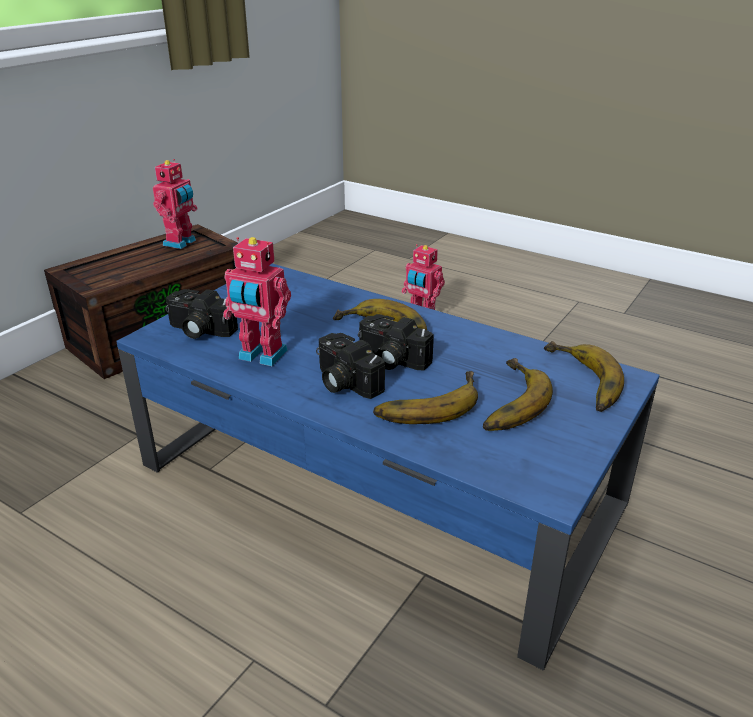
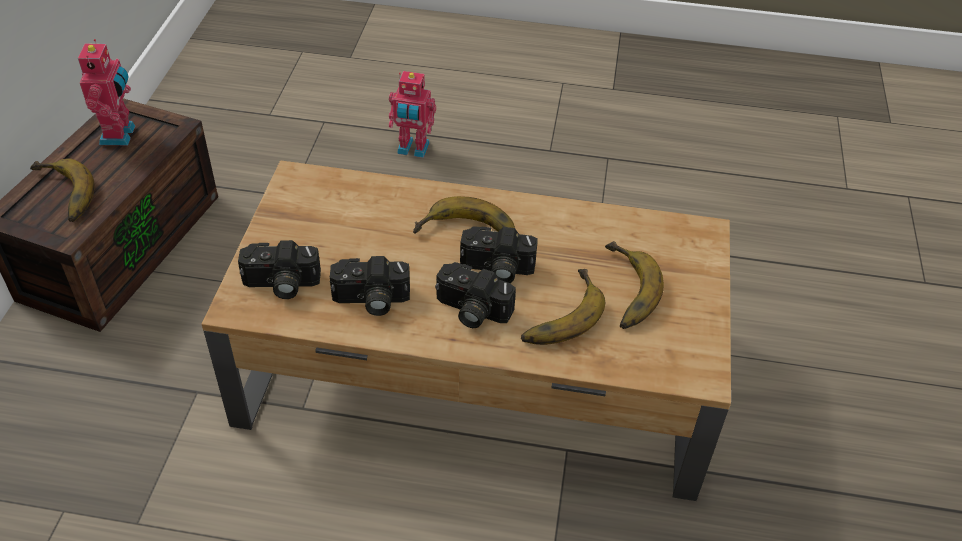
camera: 25 degrees left, 15 degrees up
(261, 356) = (370, 300): toy robot -> camera
(379, 485) = (480, 372): blue coffee table -> brown coffee table
(578, 382) = (670, 248): banana -> banana (60, 195)

